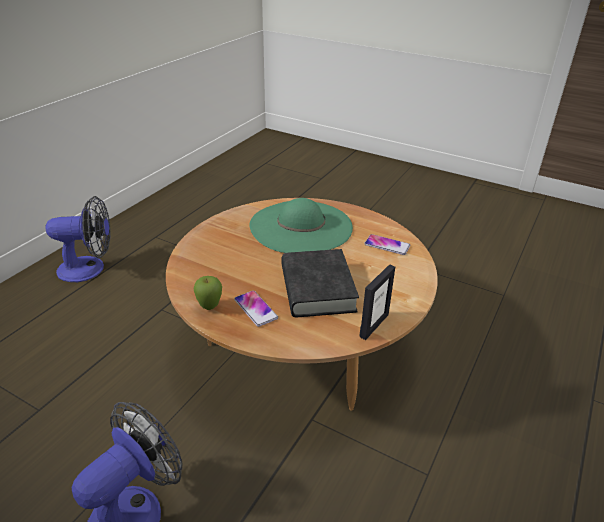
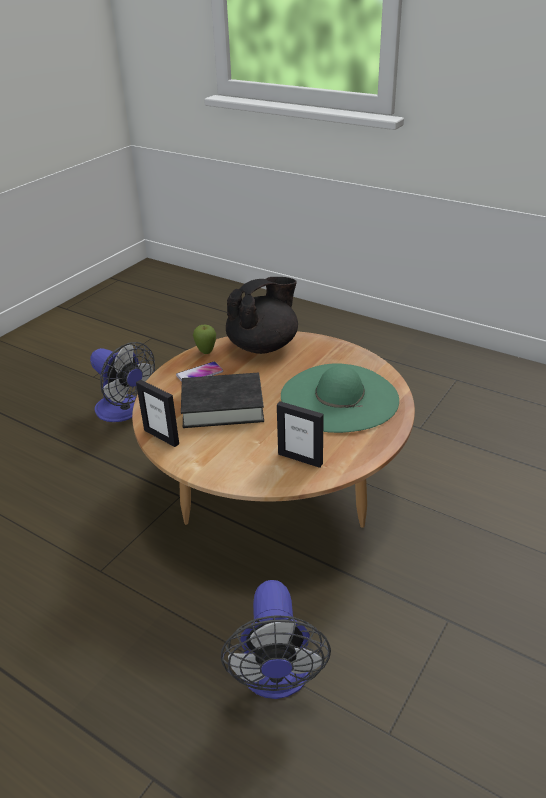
camera: 95 degrees right, 0 degrees up
(89, 269) = (388, 351): fan -> fan (276, 678)
(203, 267) = (264, 346): none -> black teapot
(387, 245) = (300, 458): phone -> picture frame

